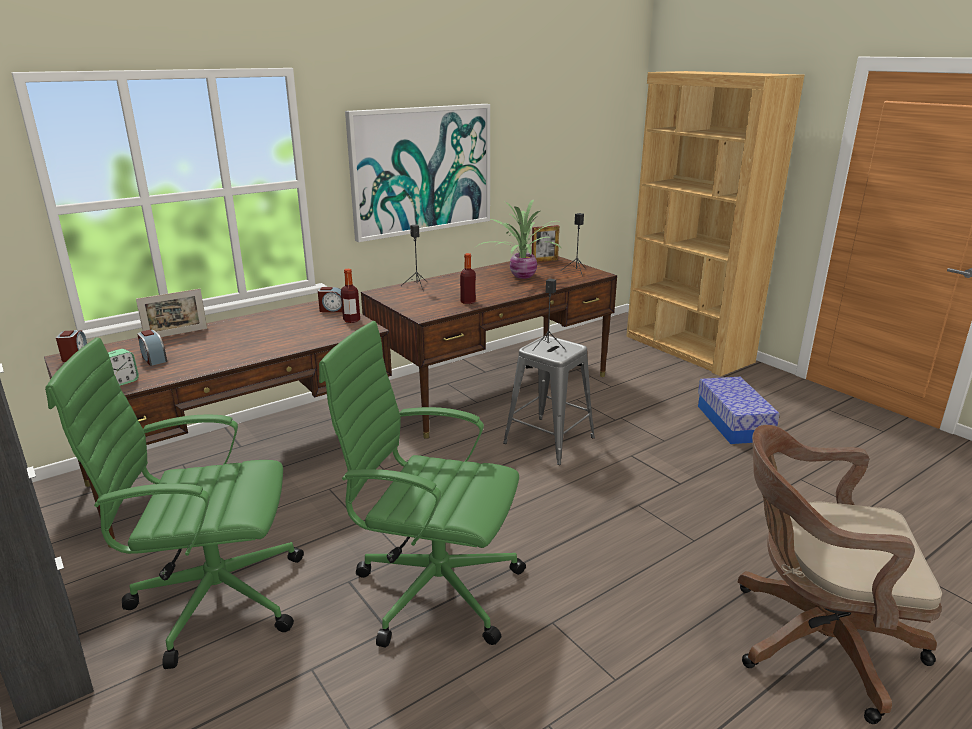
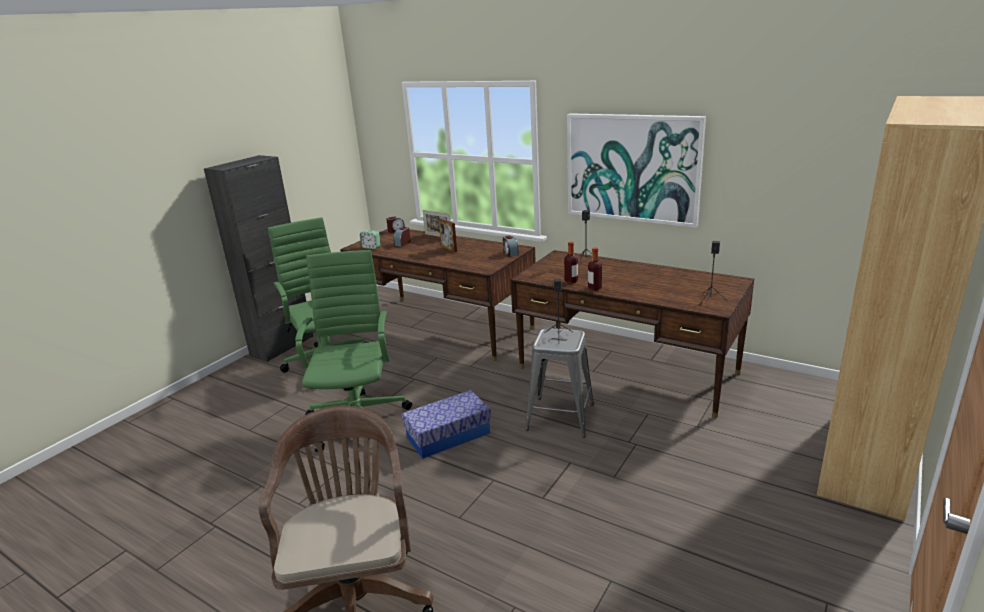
camera: 70 degrees right, 0 degrees up
(351, 320) = (496, 262): bottle -> bottle (594, 288)
(521, 276) = (662, 283): potted plant -> none
(544, 260) = (724, 281): picture frame -> picture frame (449, 249)
(733, 423) = (697, 518): storage box -> storage box (448, 435)

